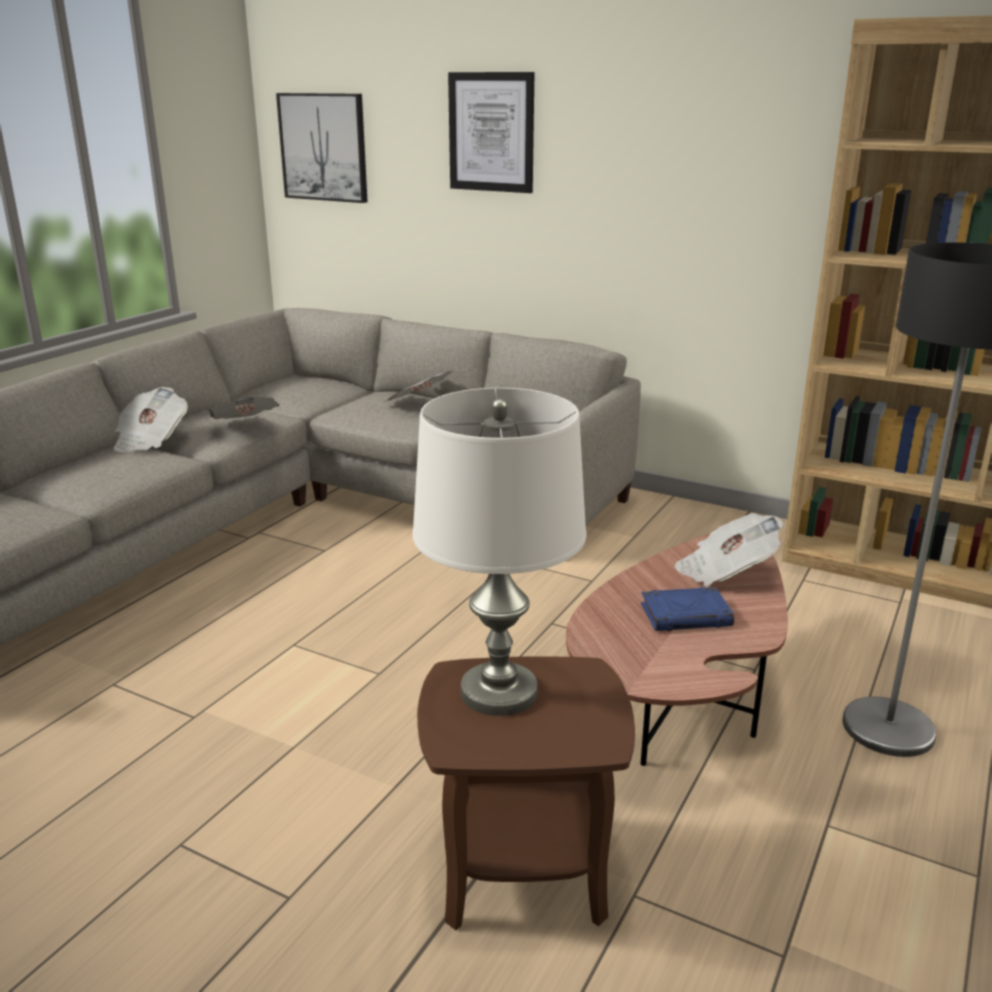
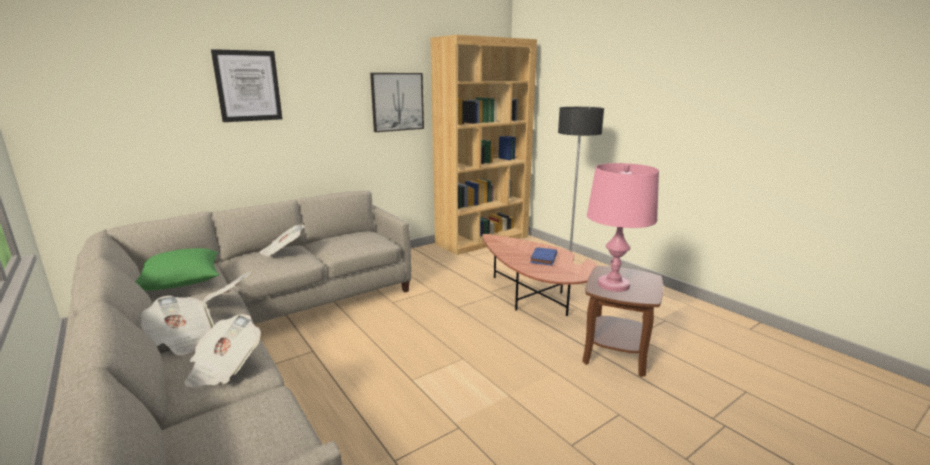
camera: 65 degrees left, 5 degrees down
(286, 395) = (183, 282): none -> green pillow
(324, 147) = (89, 103): picture -> picture (397, 102)
(498, 692) = (613, 285): white table lamp -> pink table lamp
(725, 572) = (517, 246): newspaper -> newspaper (224, 367)

